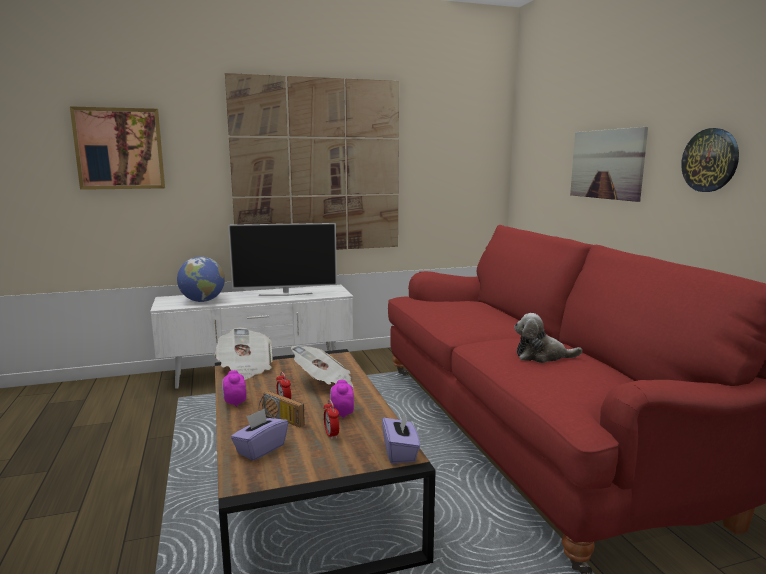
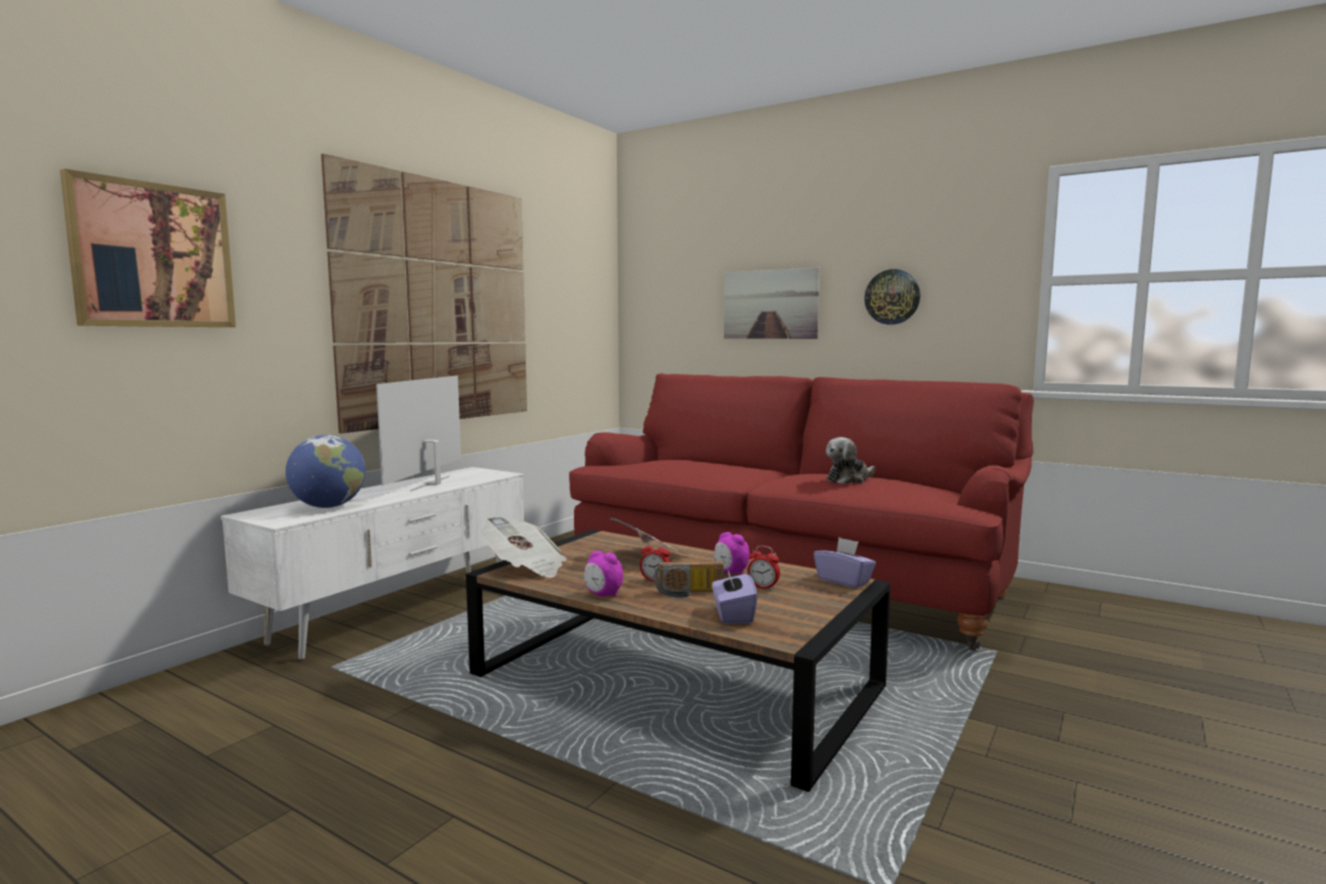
camera: 40 degrees left, 5 degrees down
(285, 294) = (432, 484): television -> television turned 150 degrees clockwise

